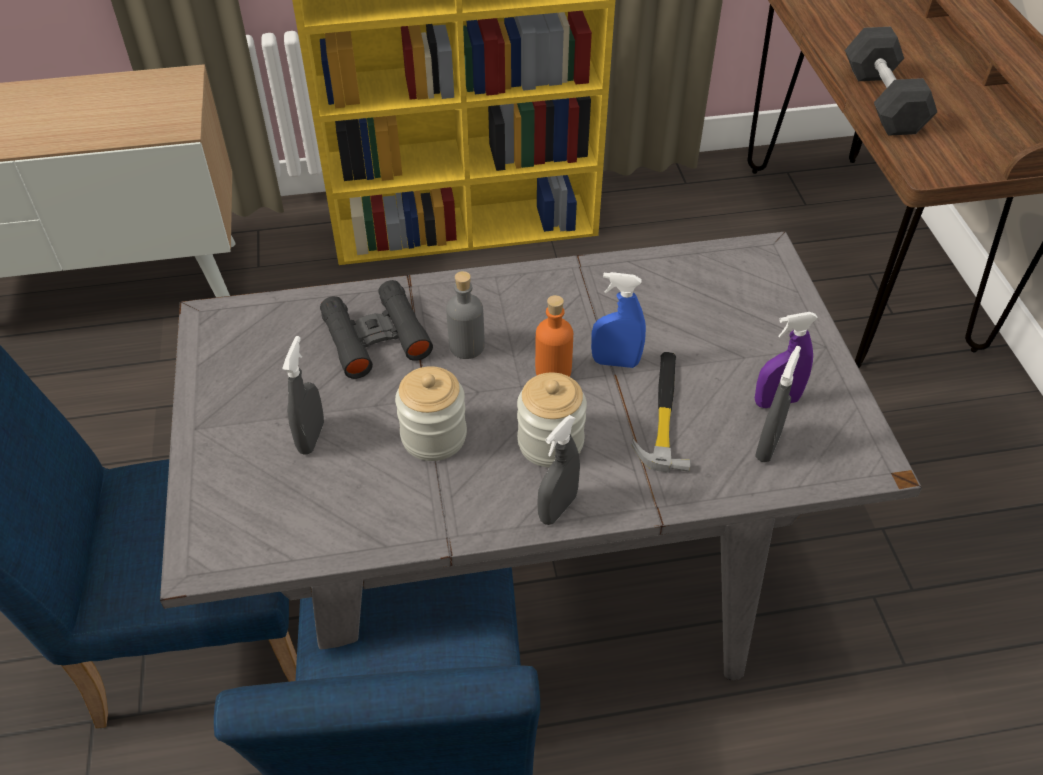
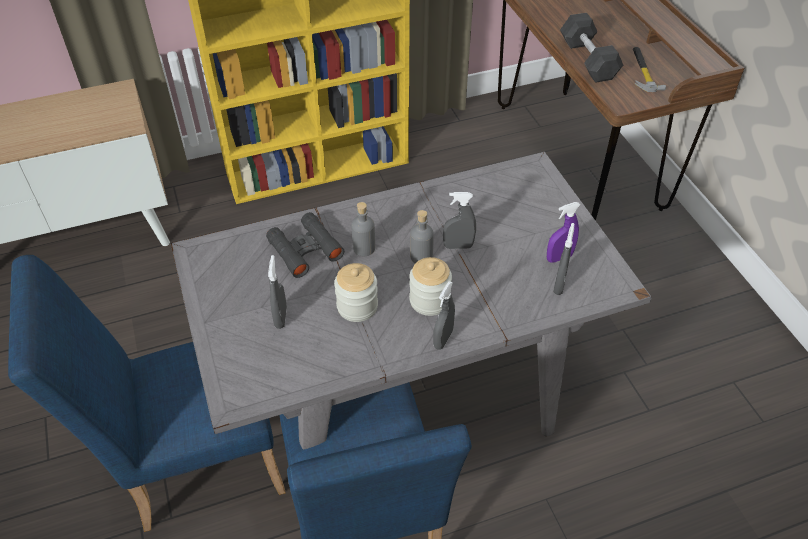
camera: 10 degrees left, 0 degrees up
(553, 371) = (421, 256): orange bottle -> grey bottle
(615, 362) = (458, 246): blue spray bottle -> grey spray bottle
(663, 412) = (493, 273): hammer -> hammer (642, 71)

